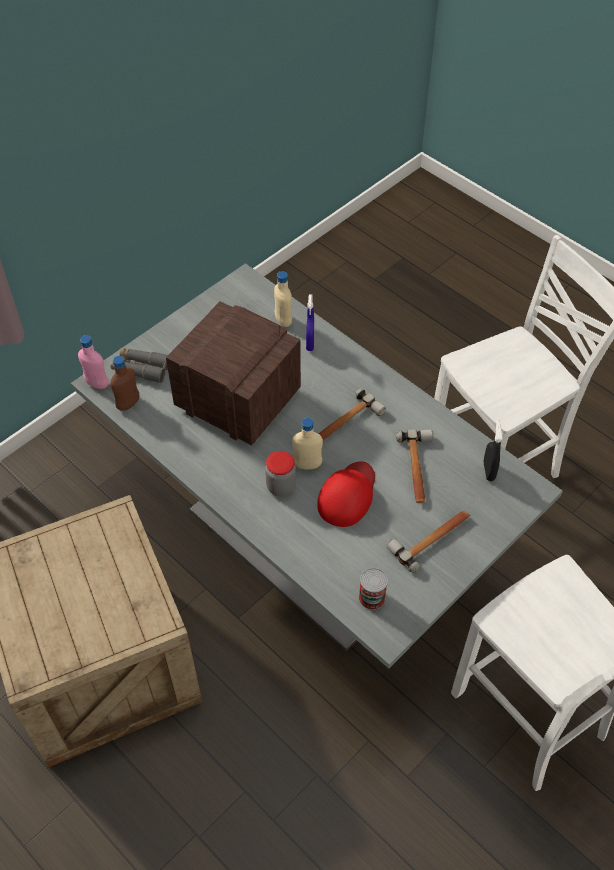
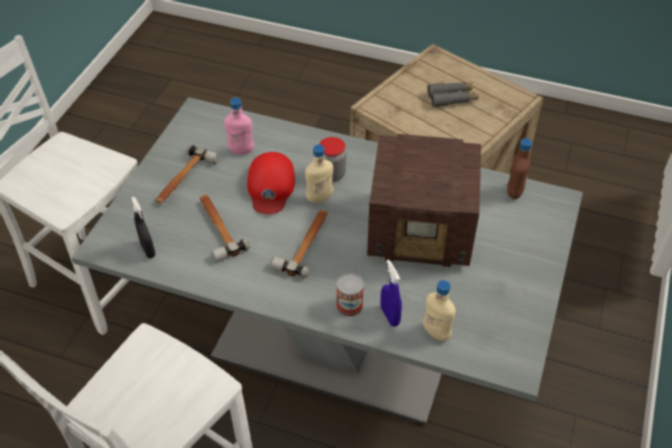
camera: 155 degrees right, 5 degrees down
(97, 384) = (559, 198): pink bottle -> pink bottle (241, 151)
(141, 368) = (533, 226): grey binoculars -> grey binoculars (452, 98)
(372, 597) = (217, 127): can -> can (349, 306)

